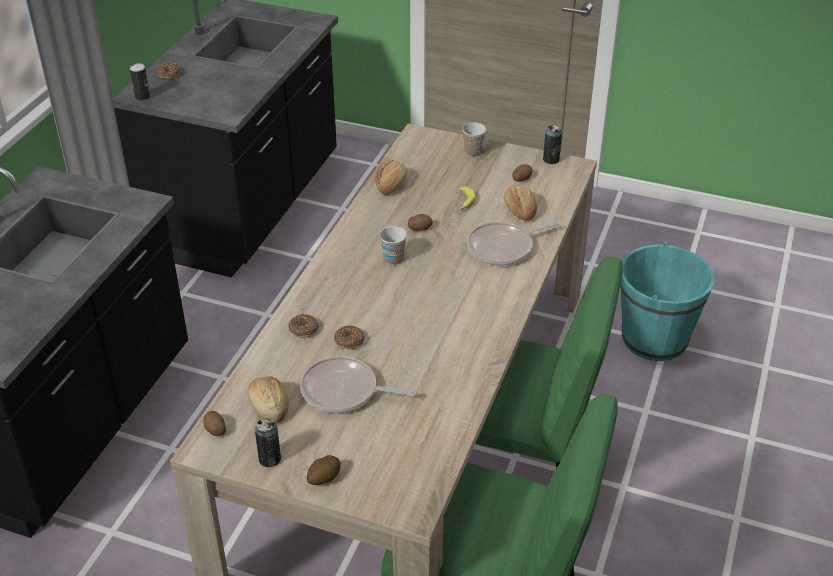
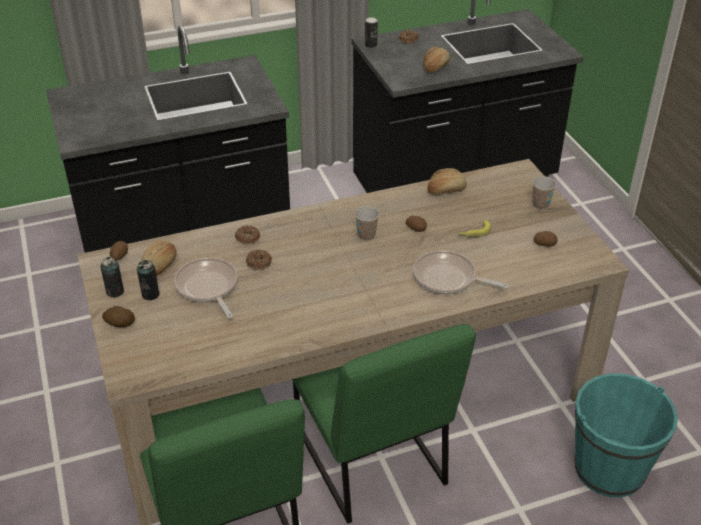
camera: 50 degrees right, 0 degrees up
(519, 210) = (503, 263): bread -> bread (435, 67)
(551, 160) = (591, 246): can -> can (150, 294)

